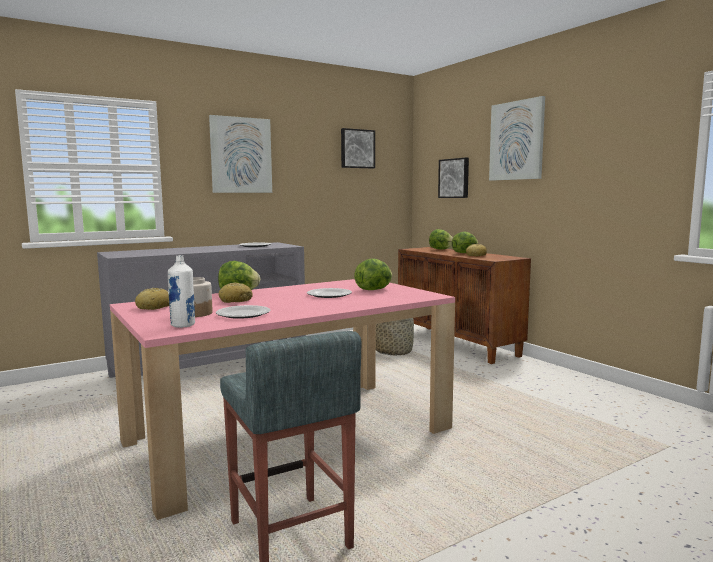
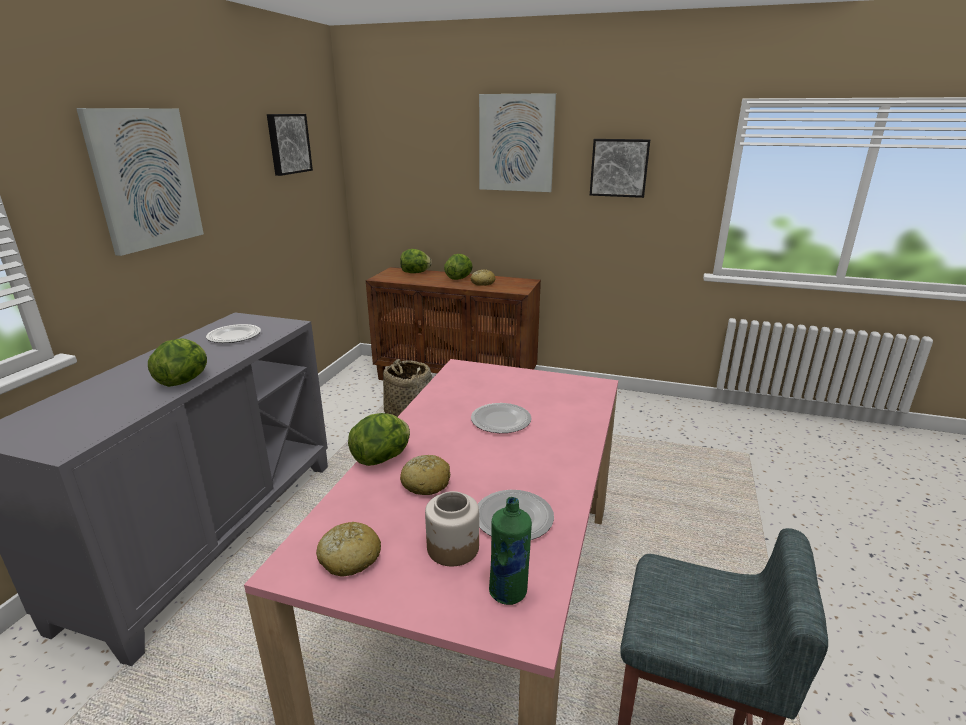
camera: 40 degrees left, 15 degrees up
(183, 325) = (509, 592): white bottle -> green bottle
(374, 290) = (520, 389): lettuce -> lettuce (185, 381)
(454, 178) = (421, 182): picture -> picture (619, 167)

